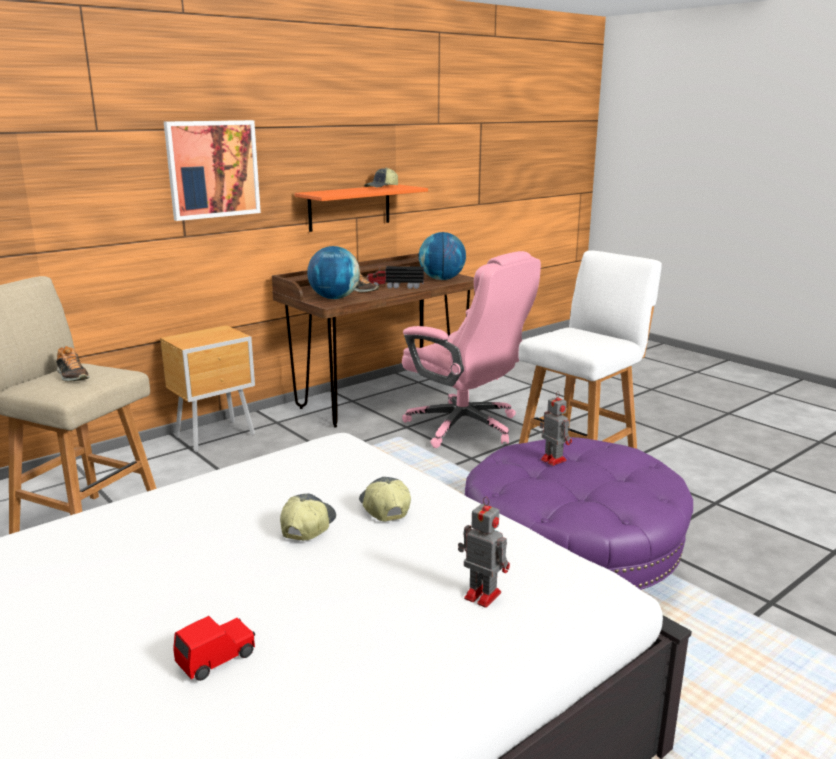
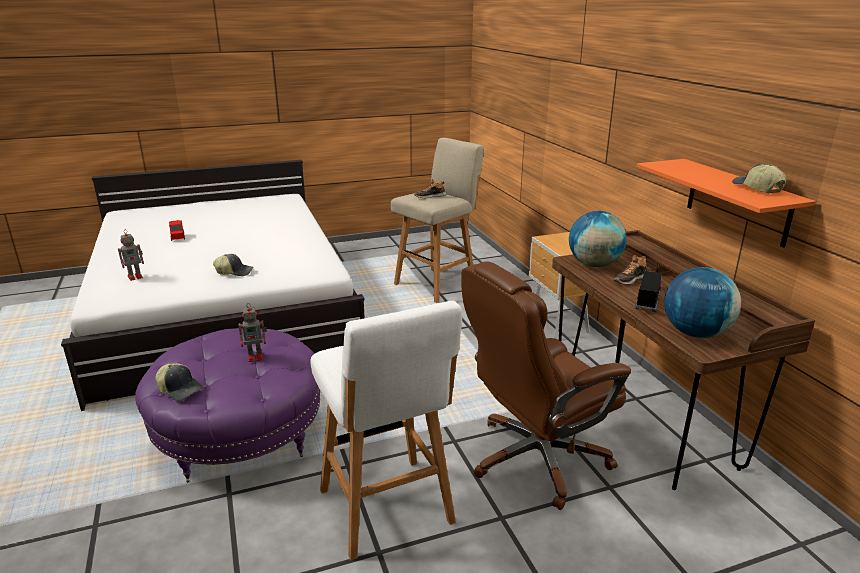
camera: 110 degrees right, 5 degrees up
(213, 169) = (629, 111): picture -> none
(307, 526) = (242, 256): cap -> cap (180, 389)
(465, 427) = (536, 458): pink office chair -> brown office chair

